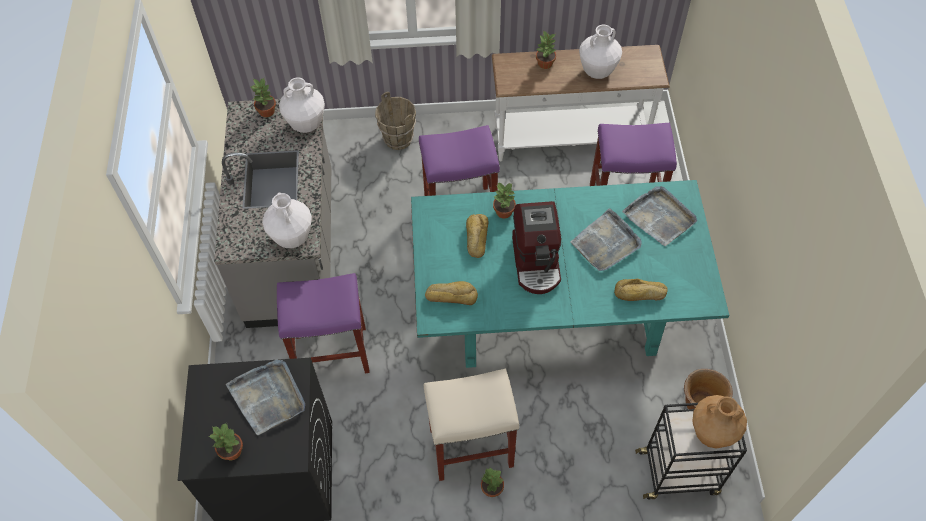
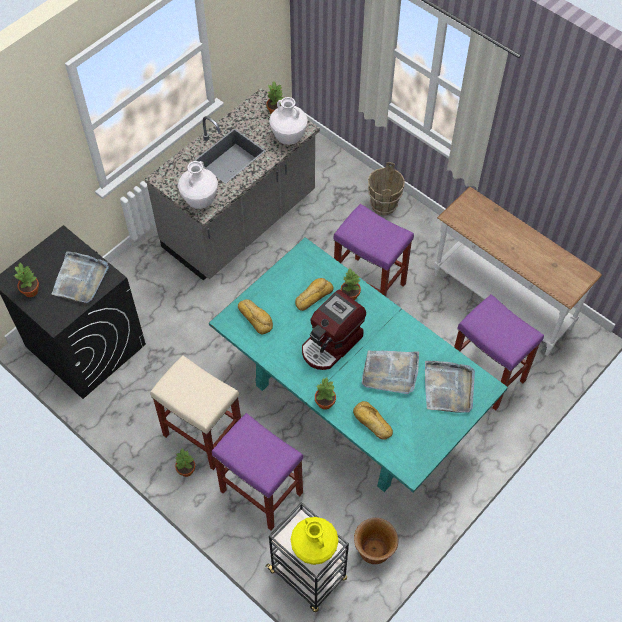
camera: 45 degrees right, 0 degrees up
(331, 354) = (189, 305): purple stool -> purple stool (260, 492)
(545, 64) = (498, 221): potted plant -> potted plant (324, 403)
(597, 72) = (528, 256): white vase -> none
(712, 433) = (314, 551): brown vase -> yellow vase

